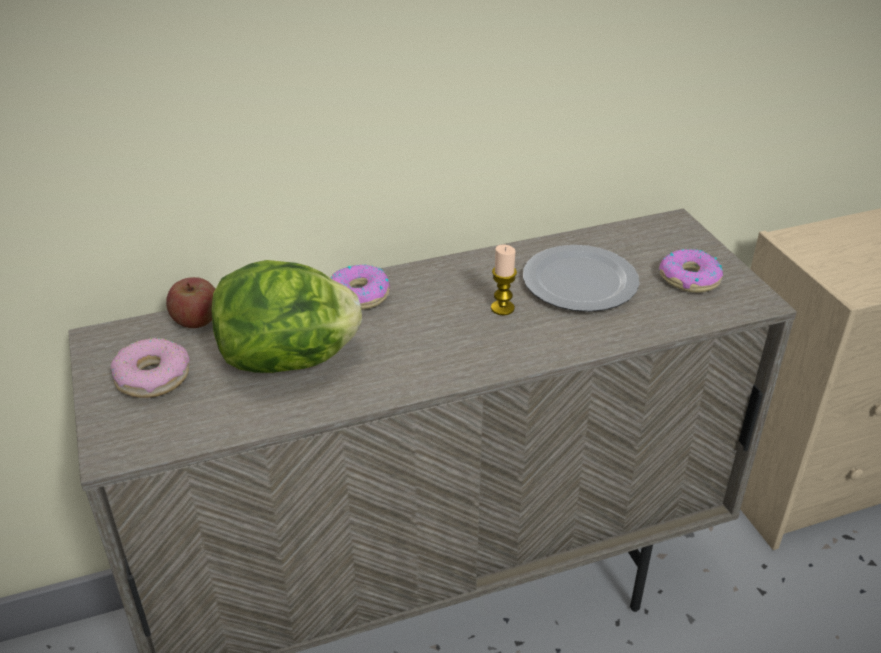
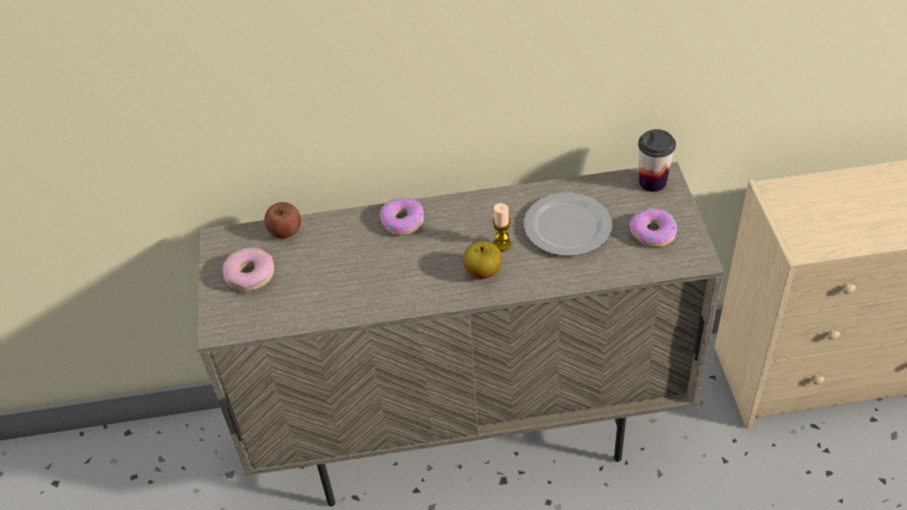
camera: 15 degrees right, 10 degrees up
(289, 360) = (342, 272): lettuce -> none
(488, 340) = (483, 271): none -> apple
(664, 229) = (652, 182): none -> cup

